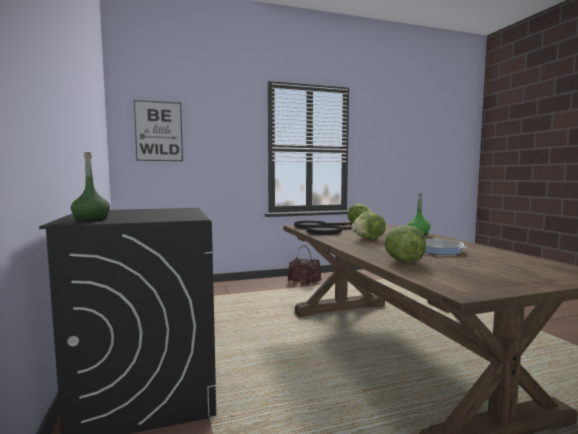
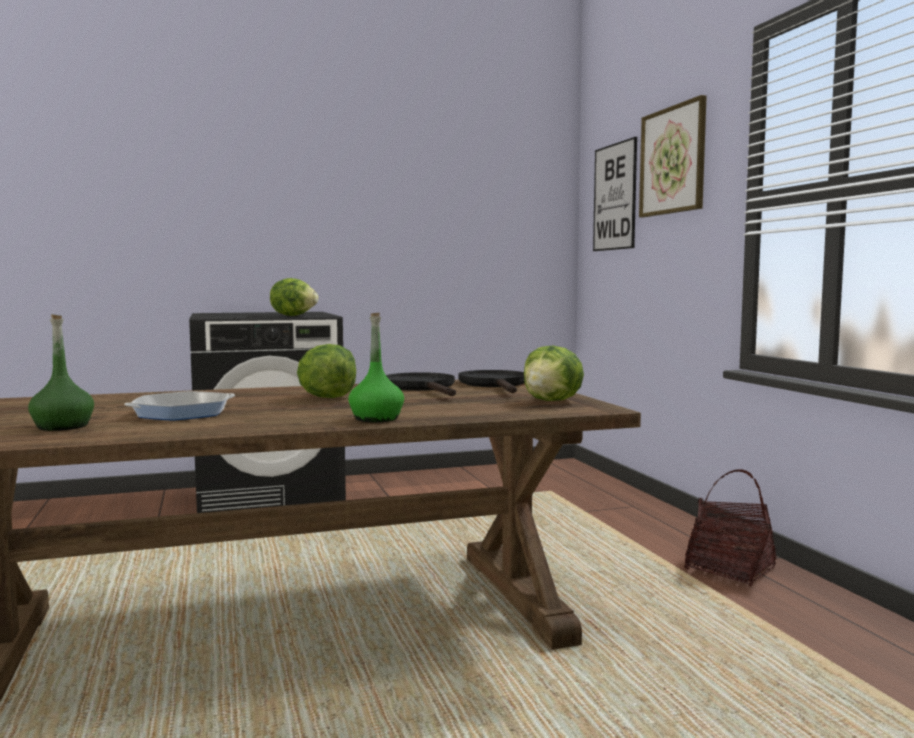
camera: 90 degrees right, 0 degrees up
(91, 220) = (222, 313): green bottle -> green bottle (63, 426)
(215, 122) = (673, 160): none -> picture
(404, 261) = (133, 399): lettuce -> lettuce (294, 315)

